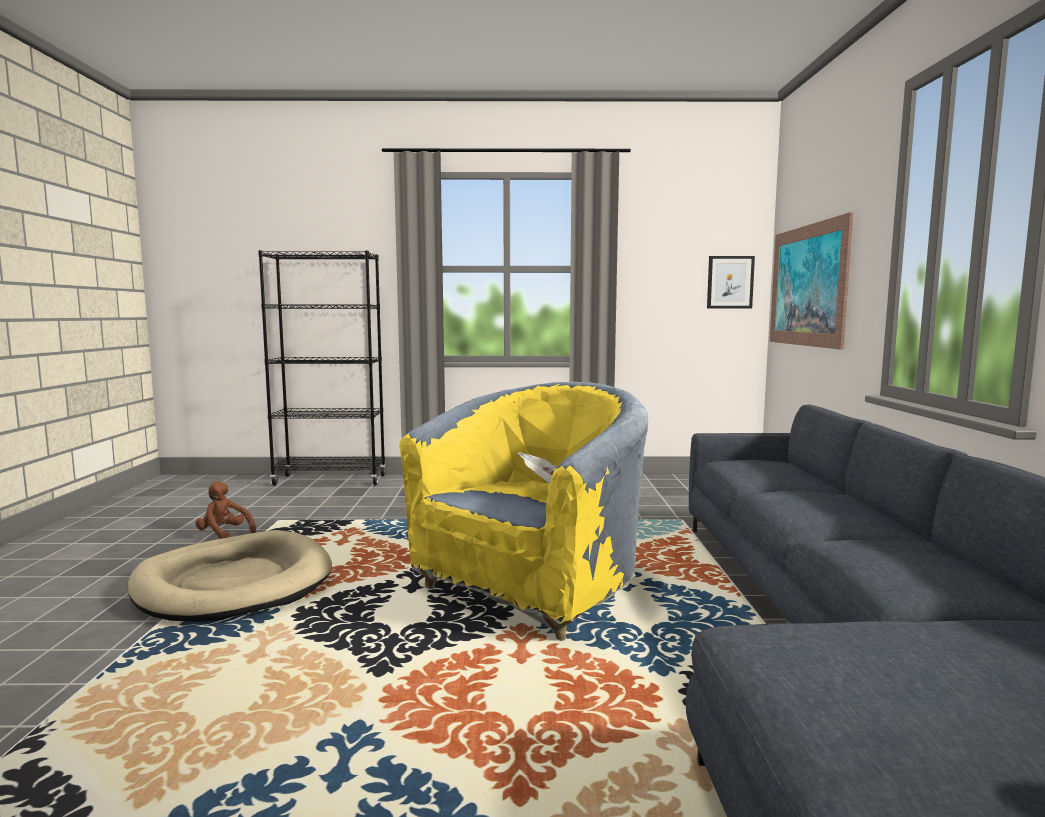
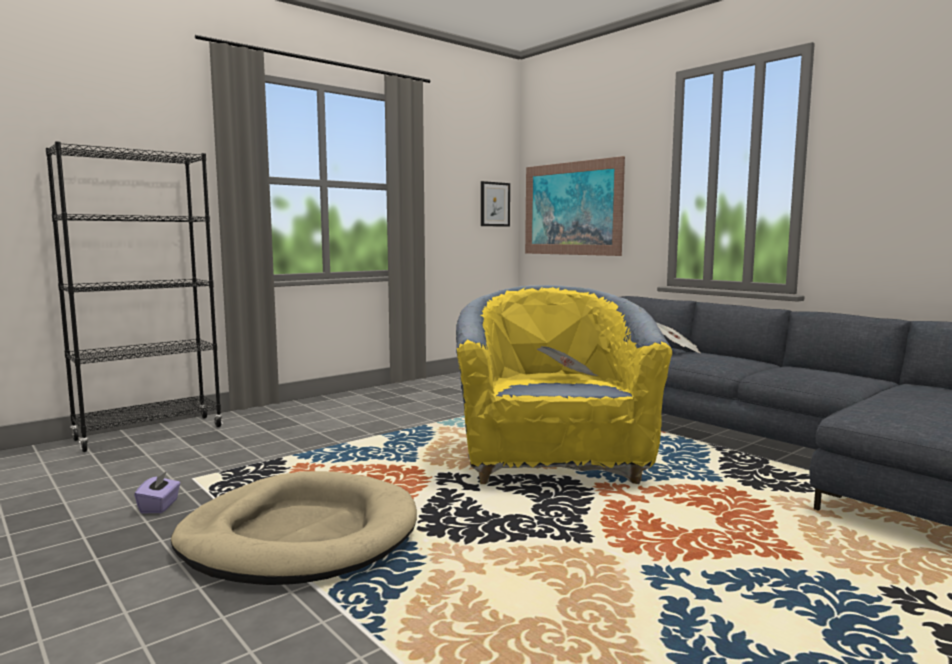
camera: 40 degrees left, 0 degrees up
(224, 535) = (159, 506): brown plush toy -> purple tissue box
(796, 488) = (676, 350): none -> newspaper

